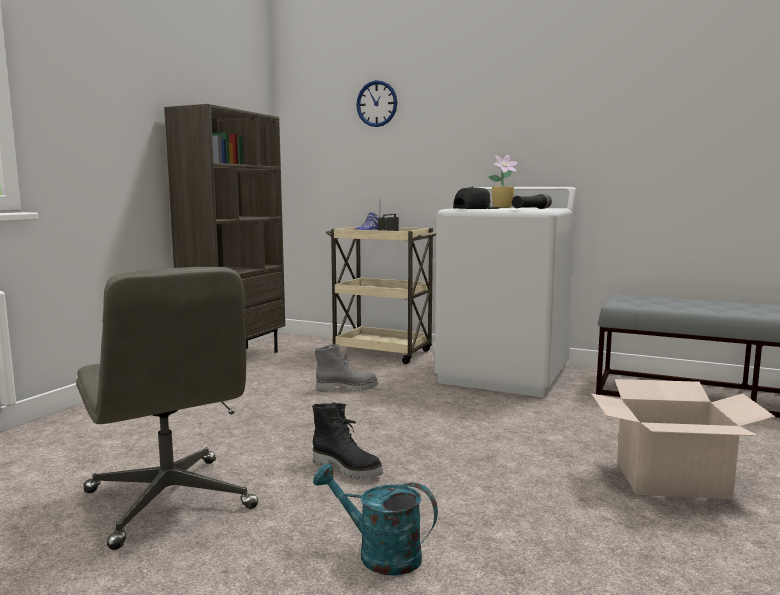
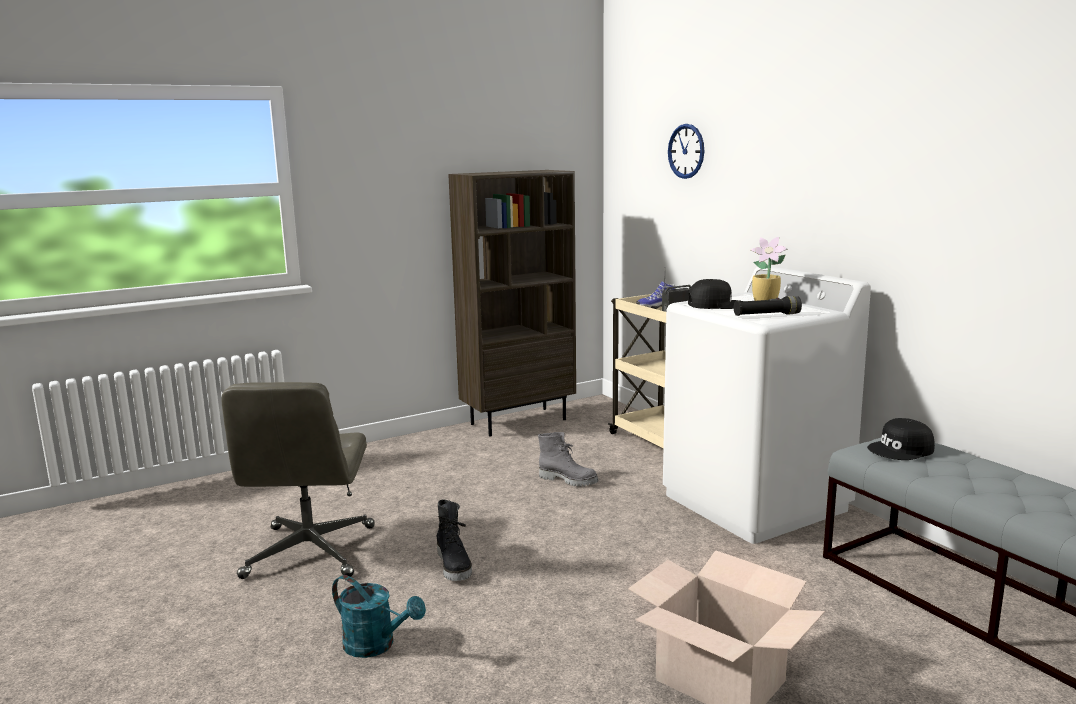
camera: 35 degrees right, 5 degrees up
(379, 554) = (376, 645): turquoise watering can -> turquoise watering can turned 150 degrees clockwise
(637, 300) = (901, 449): none -> black cap

